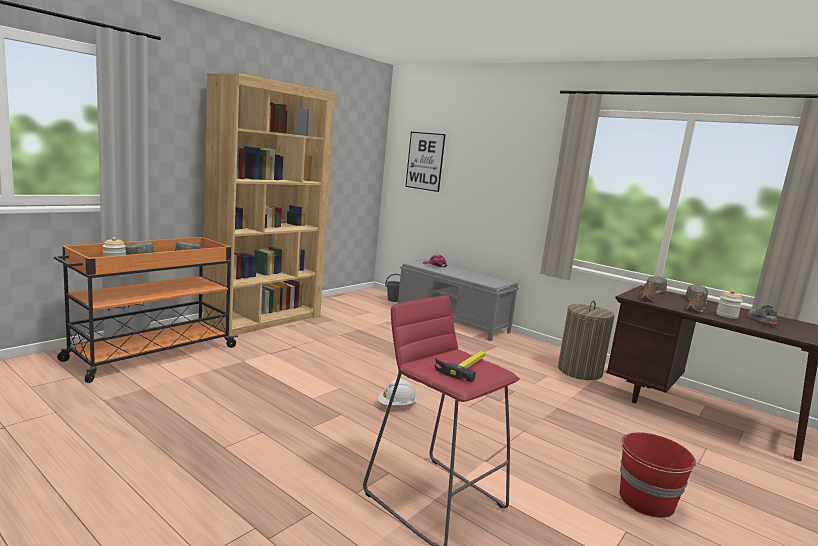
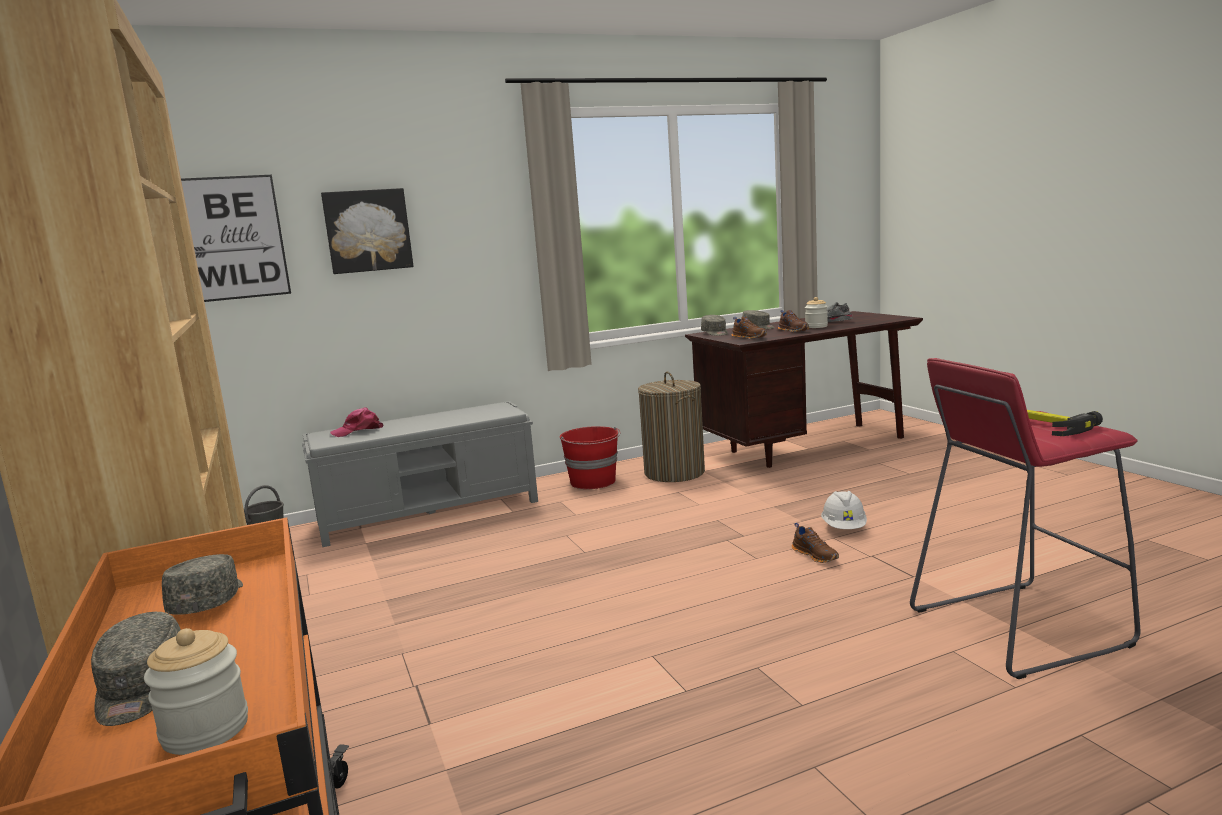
camera: 60 degrees left, 0 degrees up
(396, 405) = (739, 611): white hard hat -> white hard hat (844, 528)
(476, 168) = (367, 231): none -> picture
(489, 425) = (816, 555): none -> brown shoe
(646, 501) = (989, 512): red bucket -> red bucket (593, 482)

